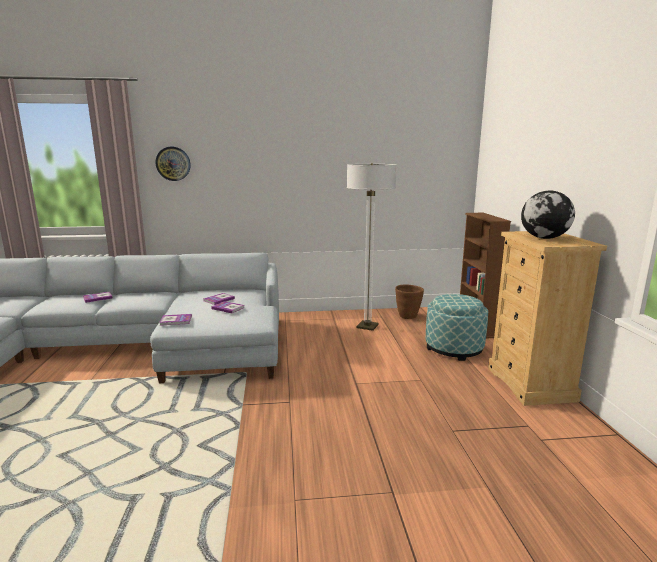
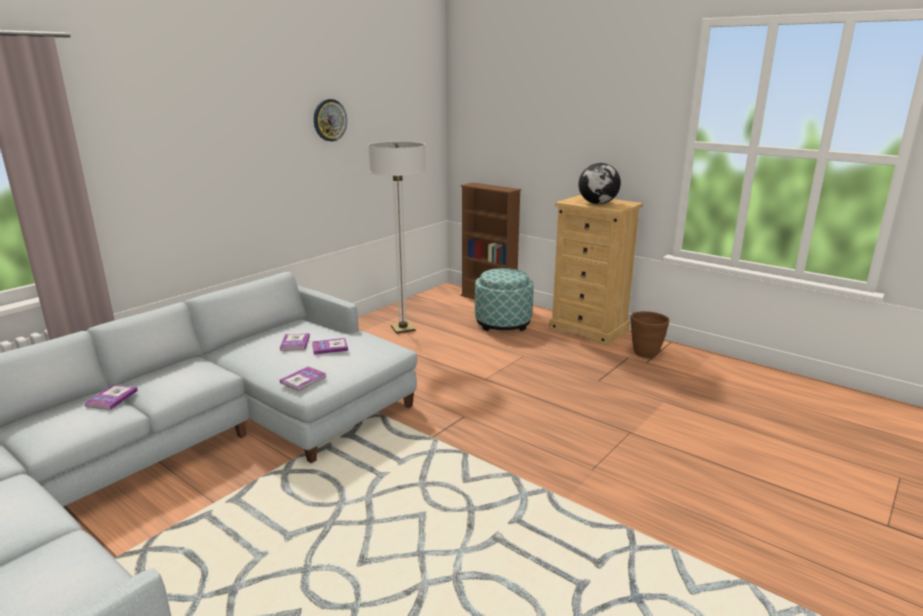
camera: 45 degrees left, 5 degrees up
(173, 163) = (127, 166): wall clock -> wall clock (329, 120)
(408, 316) = (420, 307): brown planter -> brown planter (645, 354)

